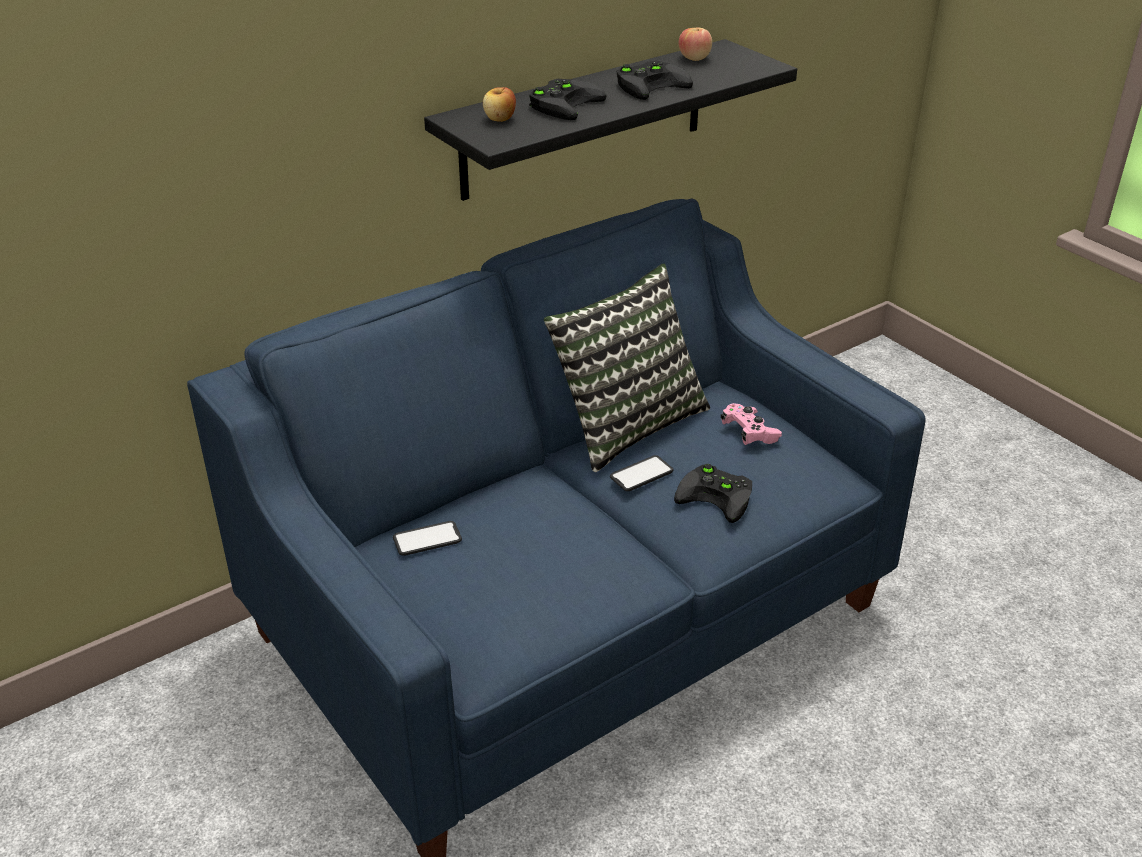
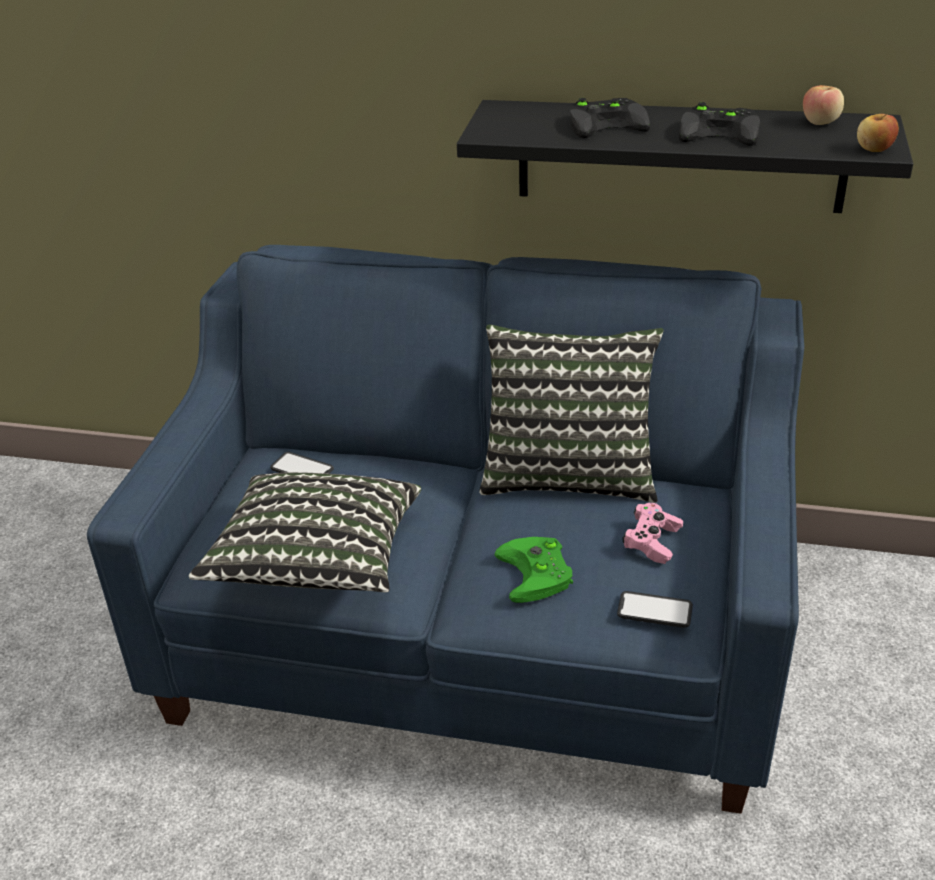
camera: 50 degrees right, 0 degrees up
(500, 119) = (529, 118): apple -> apple (874, 149)
(562, 590) = (317, 561): none -> pillow
(641, 474) = (510, 518): phone -> phone (654, 610)
(718, 496) = (538, 574): black game controller -> green game controller

